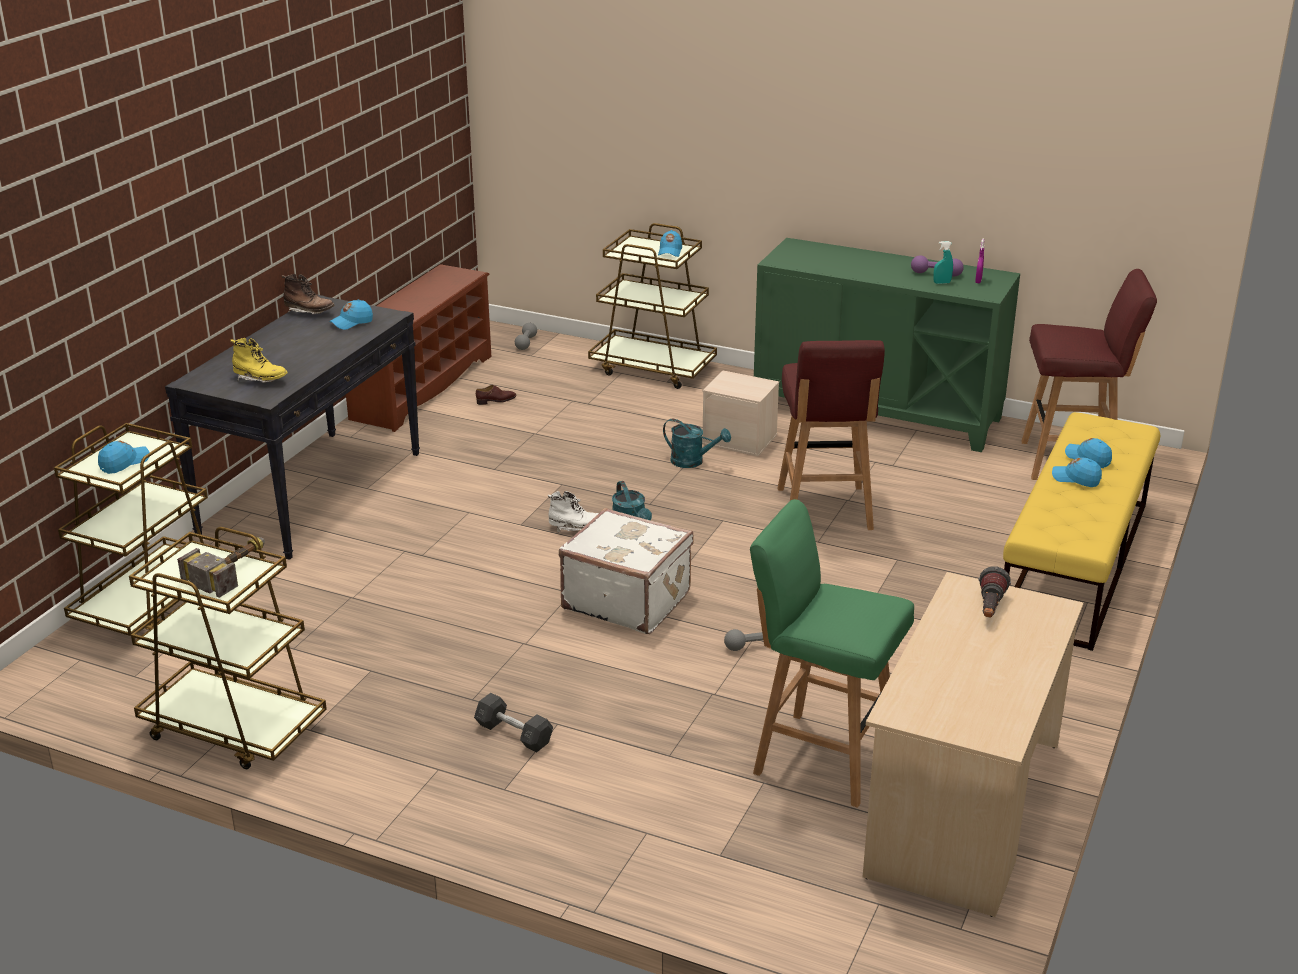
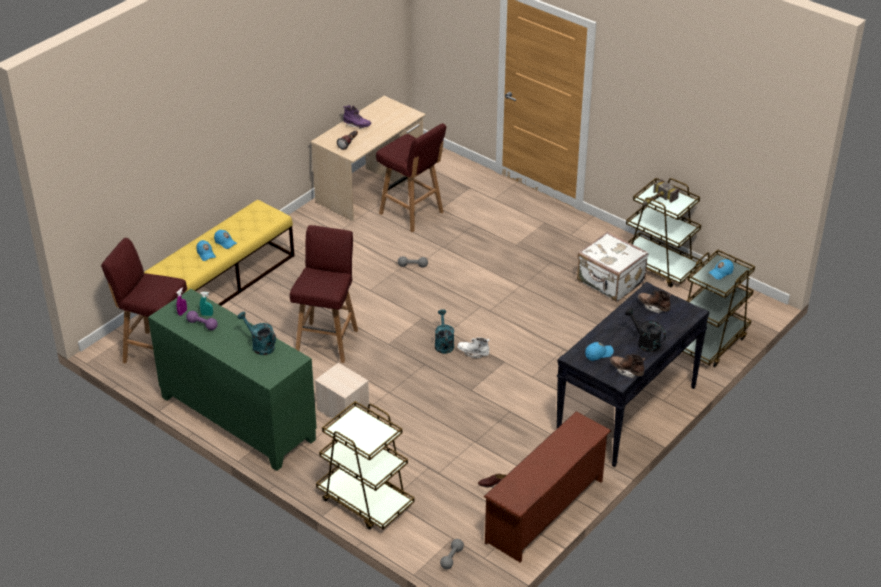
camera: 165 degrees left, 10 degrees up
(260, 380) = (653, 307): yellow boot -> brown boot
(279, 341) = (645, 342): none -> black watering can
(514, 734) = (536, 243): grey dumbbell -> none
(627, 600) = (462, 301): white suitcase -> white suitcase (610, 282)
(670, 251) = (349, 428): blue cap -> none
(693, 462) = (383, 394): turquoise watering can -> turquoise watering can (260, 345)
(821, 757) = (412, 214): green stool -> red stool
(1011, 657) = (357, 125): none -> purple boot

